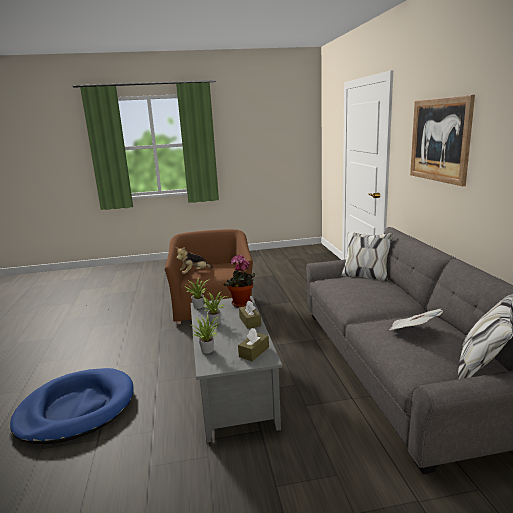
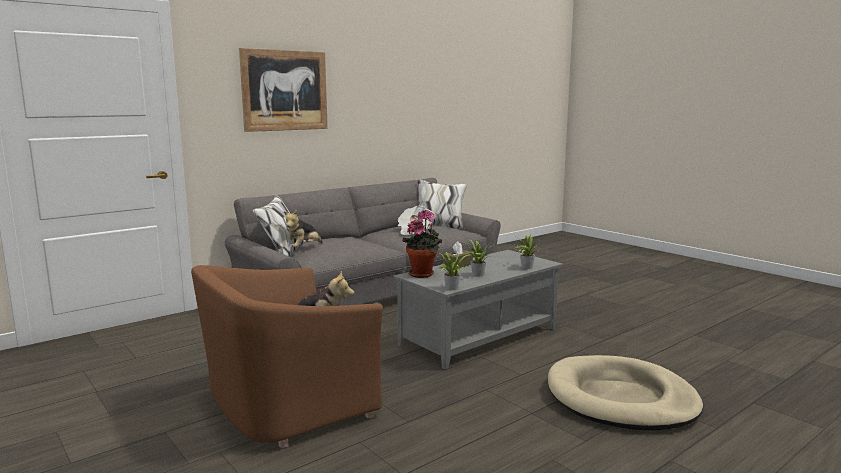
camera: 120 degrees left, 5 degrees down
(76, 409) = (621, 399): blue dog bed -> beige dog bed
(254, 352) = (505, 256): brown tissue box -> none
(357, 277) = (303, 248): none -> plush toy

